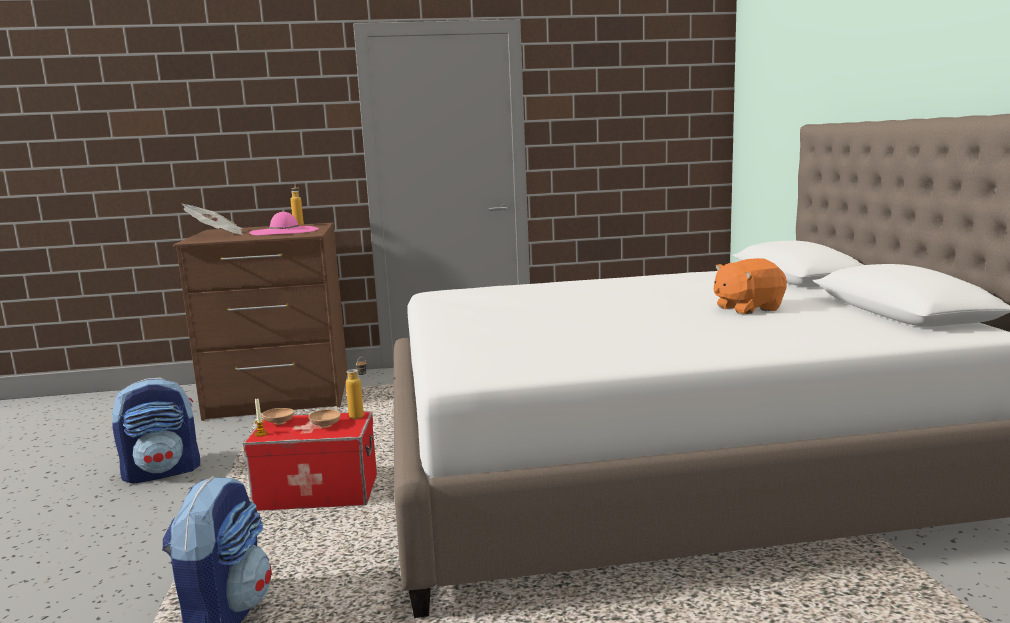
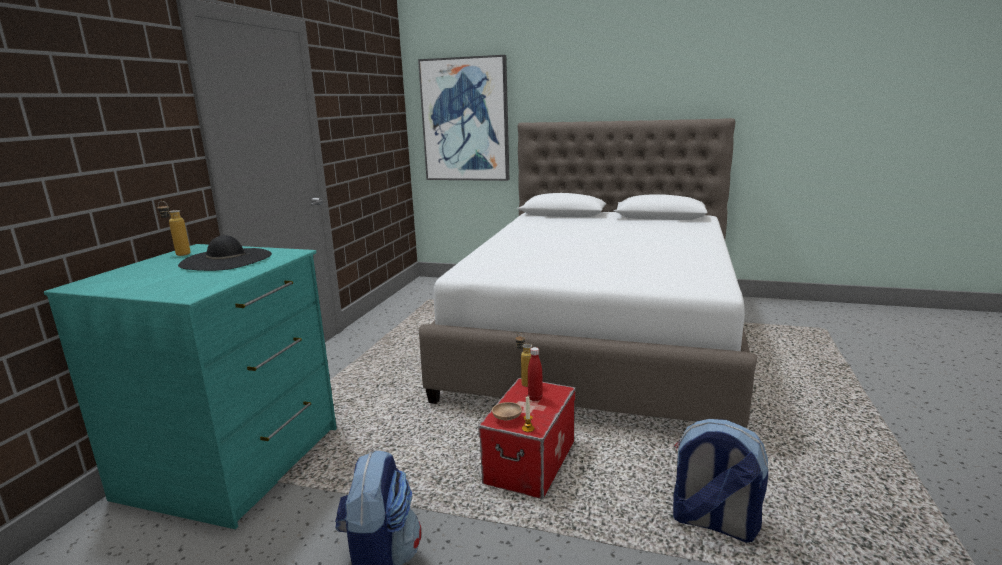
camera: 65 degrees left, 5 degrees up
(216, 235) = (155, 285): newspaper -> none
(280, 395) = (235, 463): brown dresser -> turquoise dresser
(284, 231) = (226, 259): pink hat -> black hat
(325, 425) = (535, 398): brown bowl -> red bottle
(747, 308) = (626, 230): orange plush toy -> none
(774, 122) = (465, 120): none -> picture

